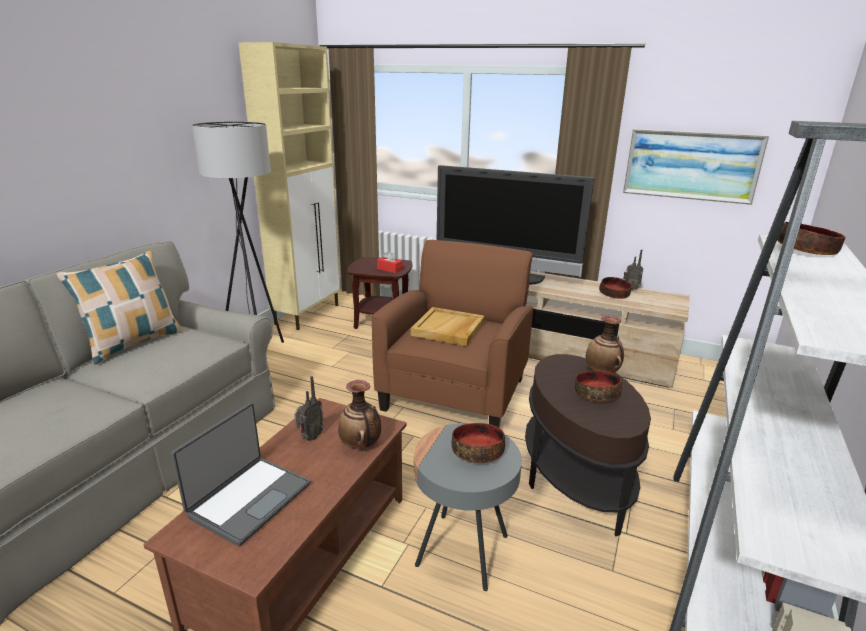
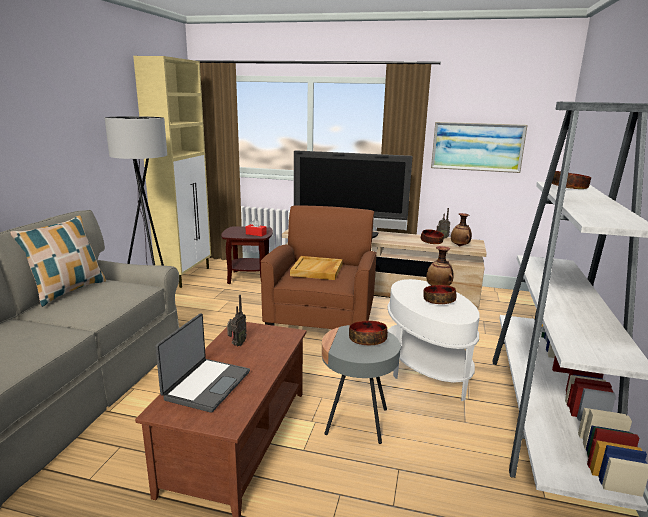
camera: 10 degrees left, 5 degrees down
(361, 445) = (278, 346): vase -> vase (460, 246)
(575, 480) = (425, 370): brown side table -> white side table

